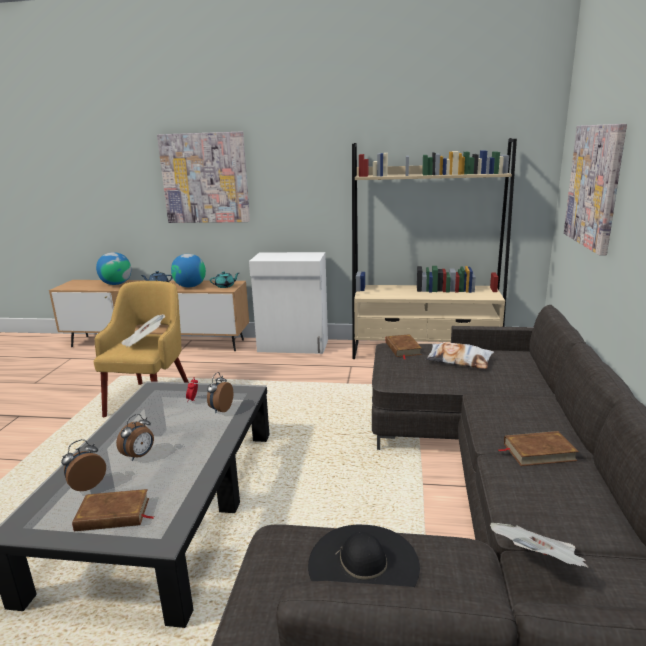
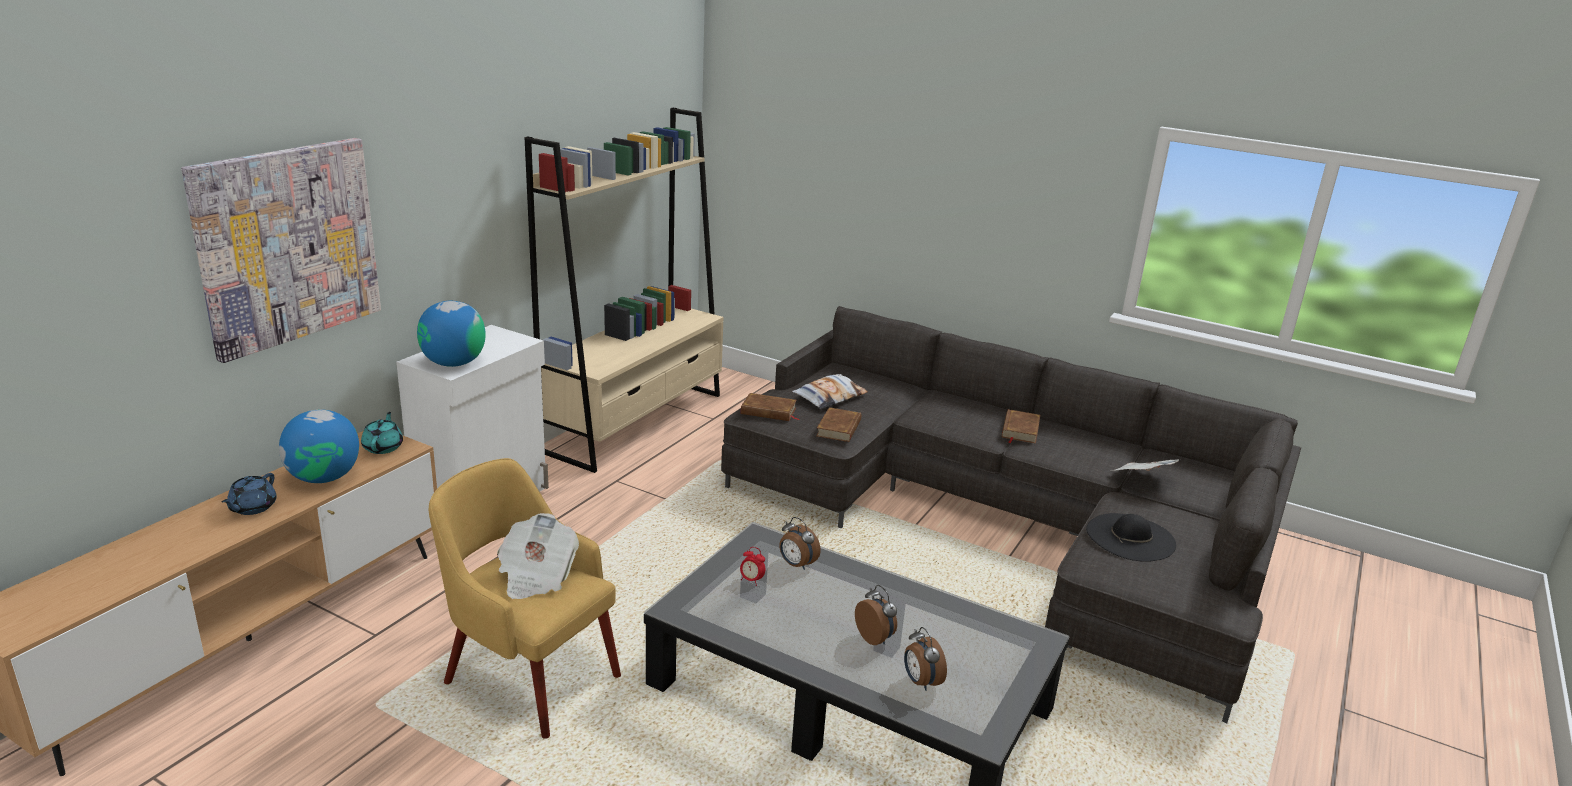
camera: 70 degrees left, 5 degrees up
(113, 515) = (989, 665): brown book -> brown book (839, 428)
(116, 284) = (137, 555): globe -> globe (454, 363)
(594, 186) = (819, 169): picture -> none

